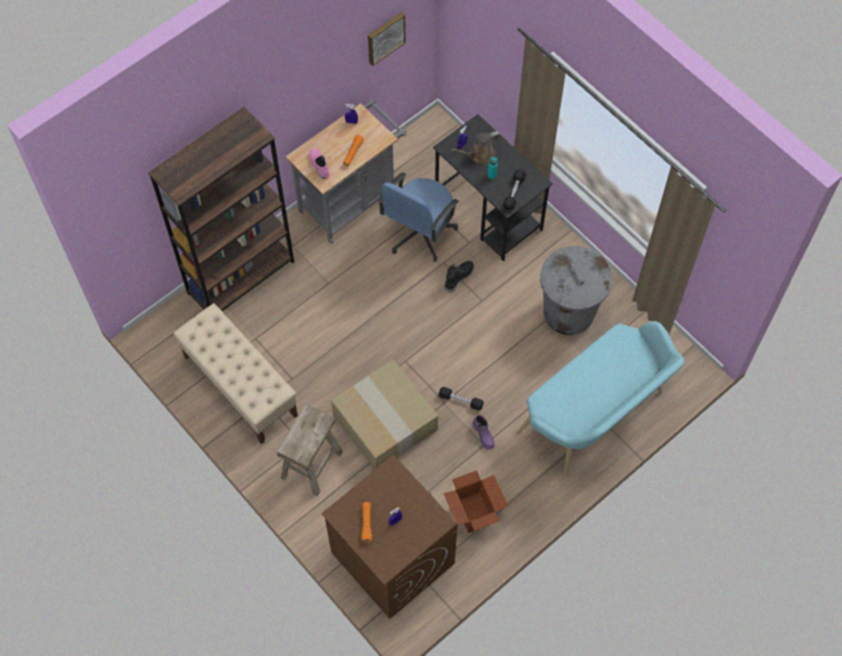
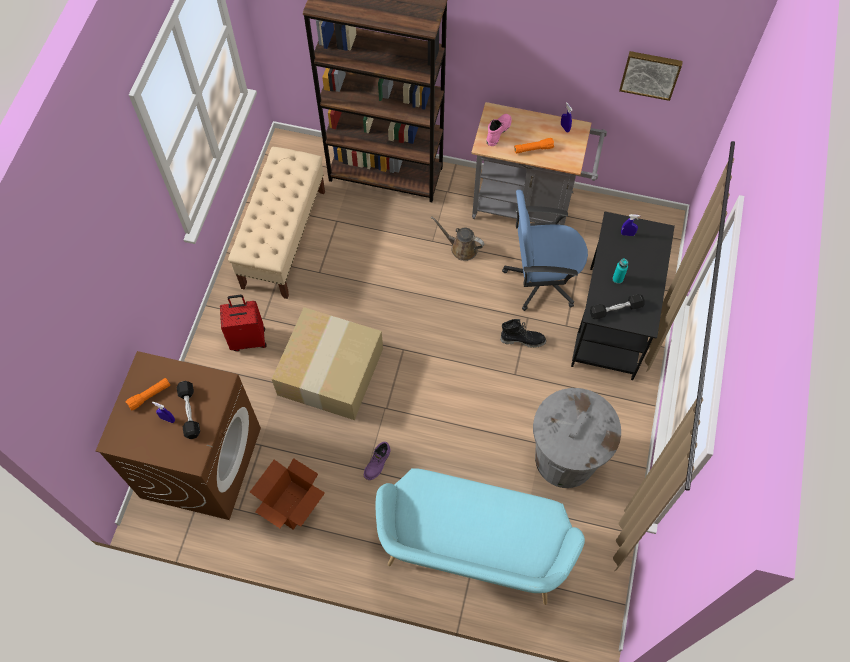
camera: 55 degrees right, 0 degrees up
(311, 464) = (248, 339): beige stool -> red suitcase
(460, 401) = (398, 421): black dumbbell -> black dumbbell (189, 412)
(479, 155) = (630, 255): brown watering can -> brown watering can (461, 248)

